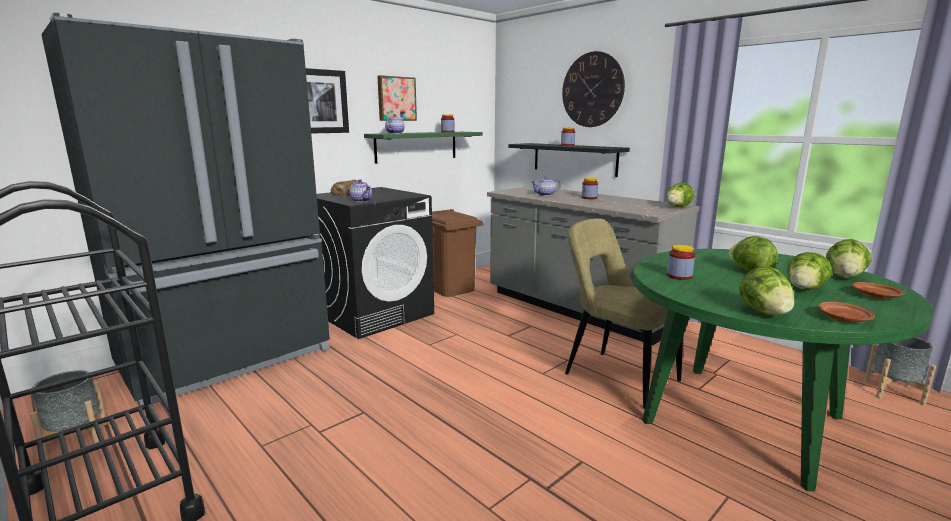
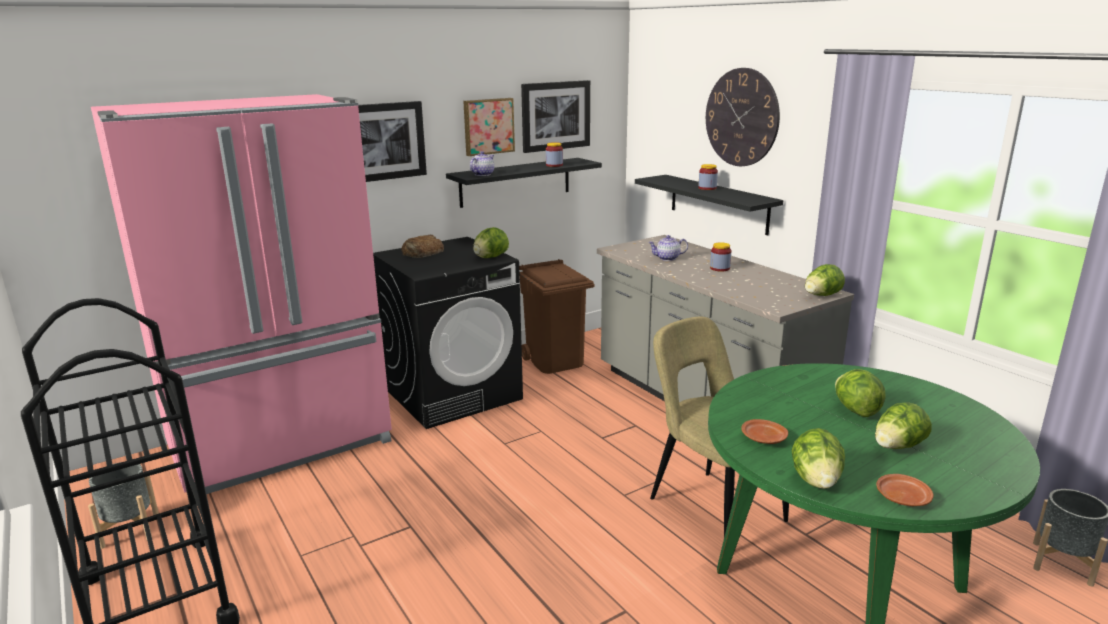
camera: 10 degrees right, 5 degrees up
(229, 359) = (283, 445): black fridge -> pink fridge
(361, 201) = (432, 269): teapot -> none
(417, 146) = (515, 182): green shelf -> black shelf
(445, 96) = (555, 116): none -> picture
(679, 276) = (761, 412): jar -> none
(844, 277) = (969, 428): lettuce -> lettuce (490, 257)
(876, 296) = (978, 465): brown plate -> brown plate (764, 439)

